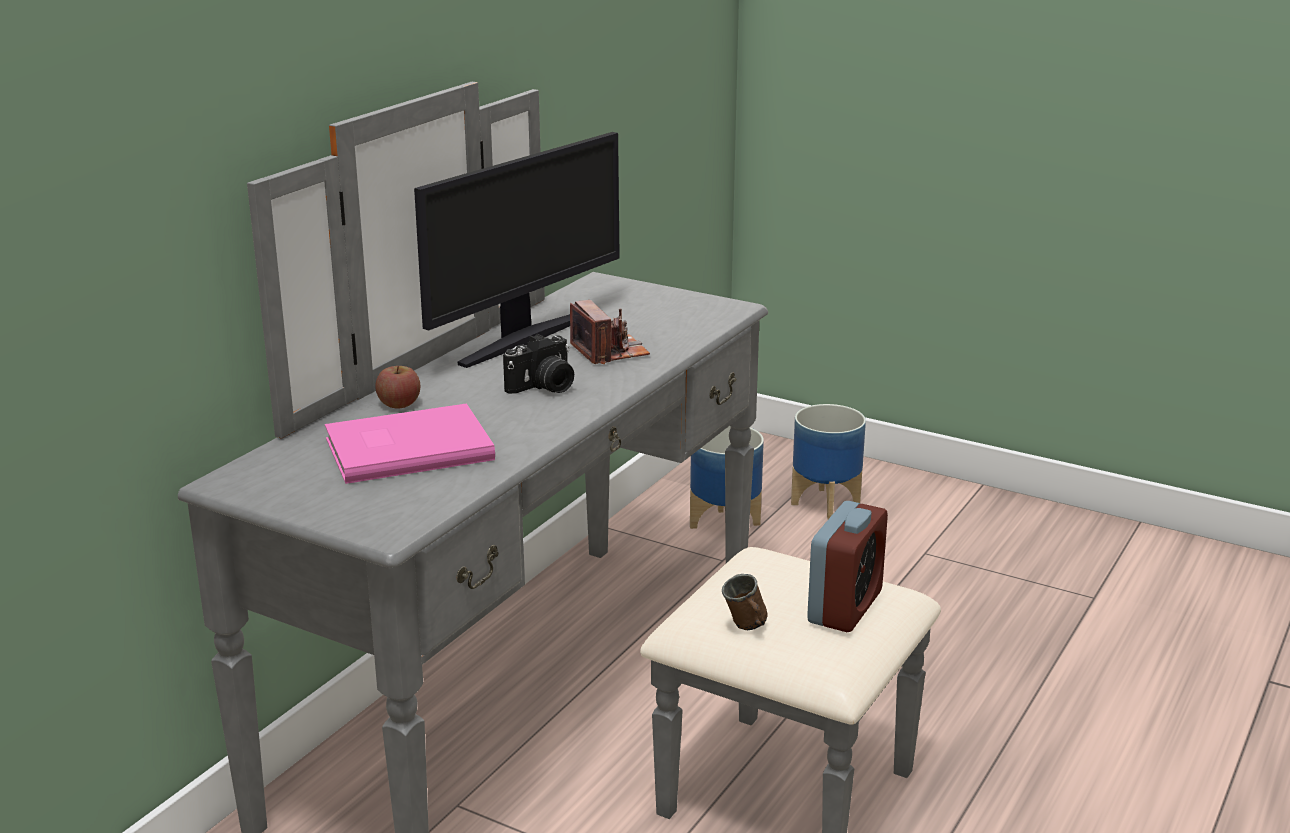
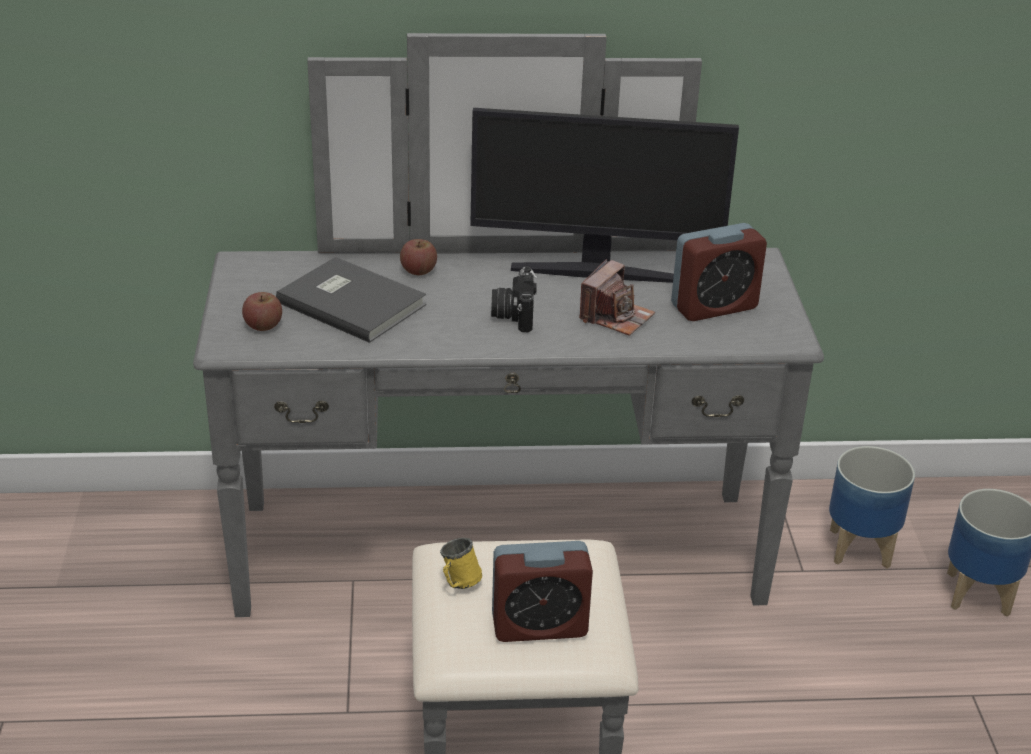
camera: 55 degrees right, 10 degrees up
(380, 502) = (263, 325): none -> apple
(405, 448) = (352, 302): pink book -> grey book
(544, 387) = (513, 314): camera -> camera turned 75 degrees clockwise
(648, 316) = (714, 307): none -> alarm clock
(747, 628) = (458, 584): brown mug -> yellow mug

